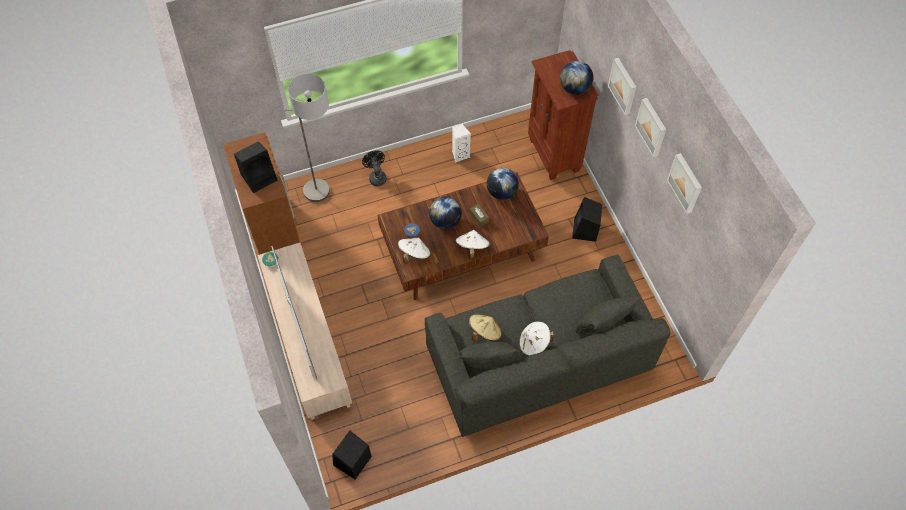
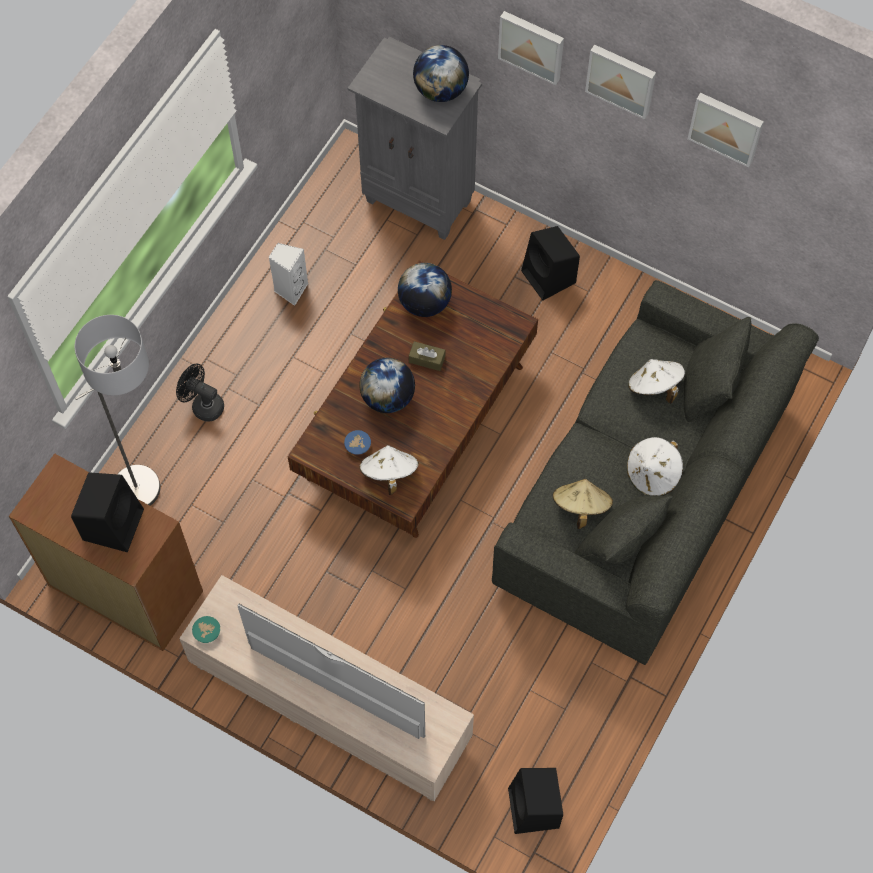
camera: 40 degrees left, 5 degrees up
(472, 248) = (456, 408): white hat -> white hat (654, 387)
(553, 156) = (418, 203): brown cabinet -> grey cabinet

